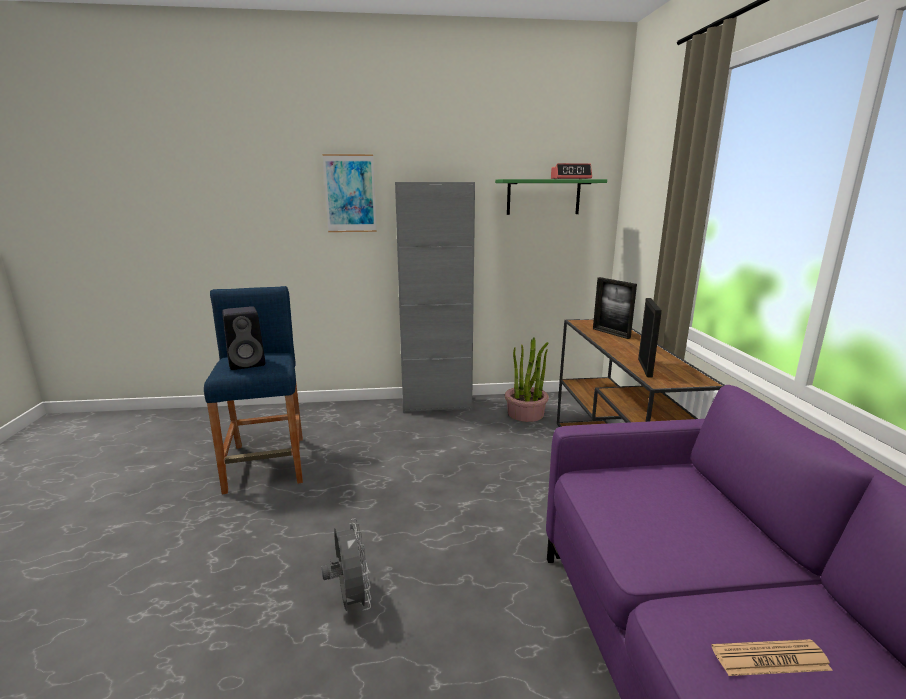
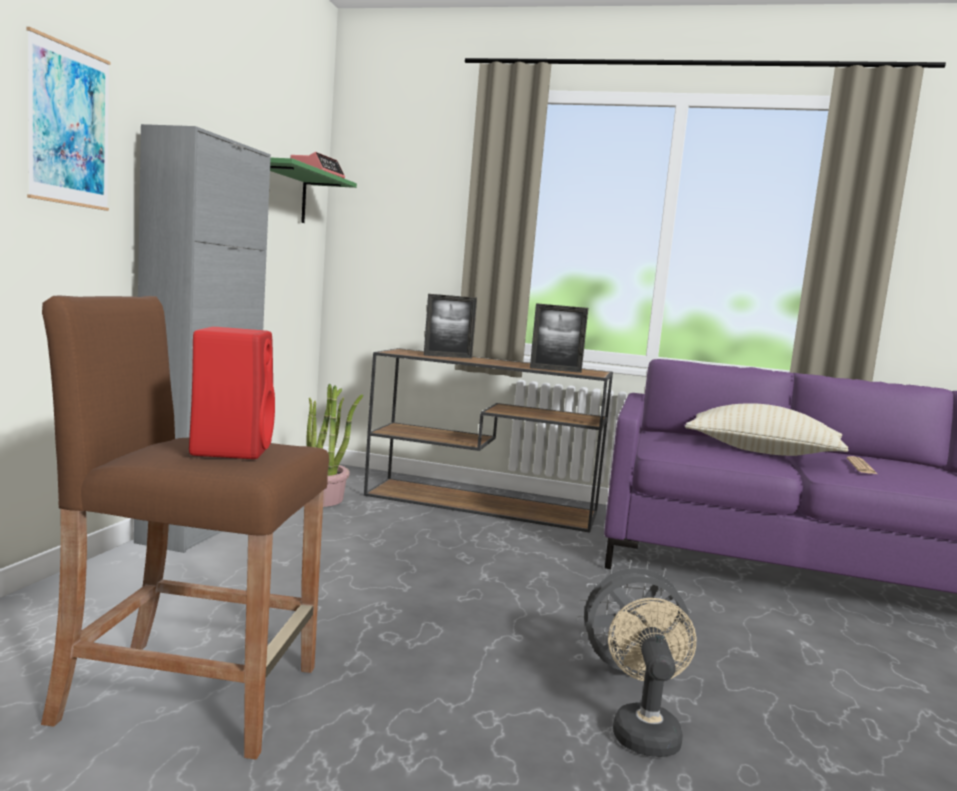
camera: 70 degrees left, 10 degrees down
(248, 363) = (231, 449): black speaker -> red speaker
(267, 463) = (190, 694): blue stool -> brown stool
(275, 618) = (644, 729): none -> beige fan
(645, 367) = (555, 370): picture frame -> picture frame turned 150 degrees clockwise
(708, 549) = (761, 452): none -> beige pillow

